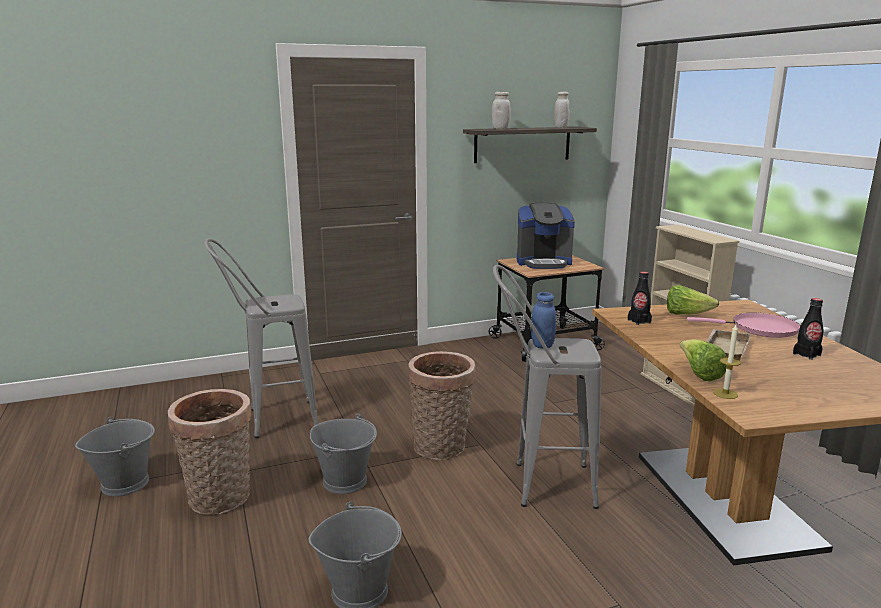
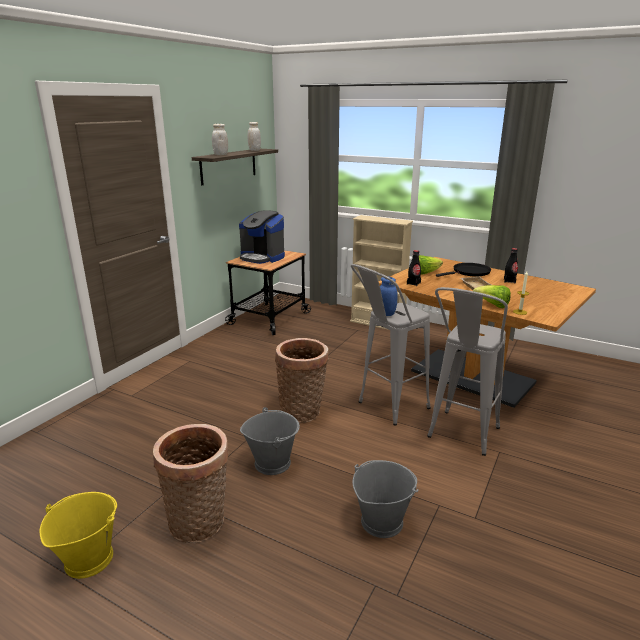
camera: 40 degrees left, 5 degrees up
(125, 483) = (88, 559): grey bucket -> yellow bucket
(270, 421) = (147, 448): grey stool -> grey stool (460, 438)
(543, 262) = (262, 257): coffee machine -> coffee machine turned 75 degrees clockwise
(759, 329) = (469, 272): pink frying pan -> black frying pan

